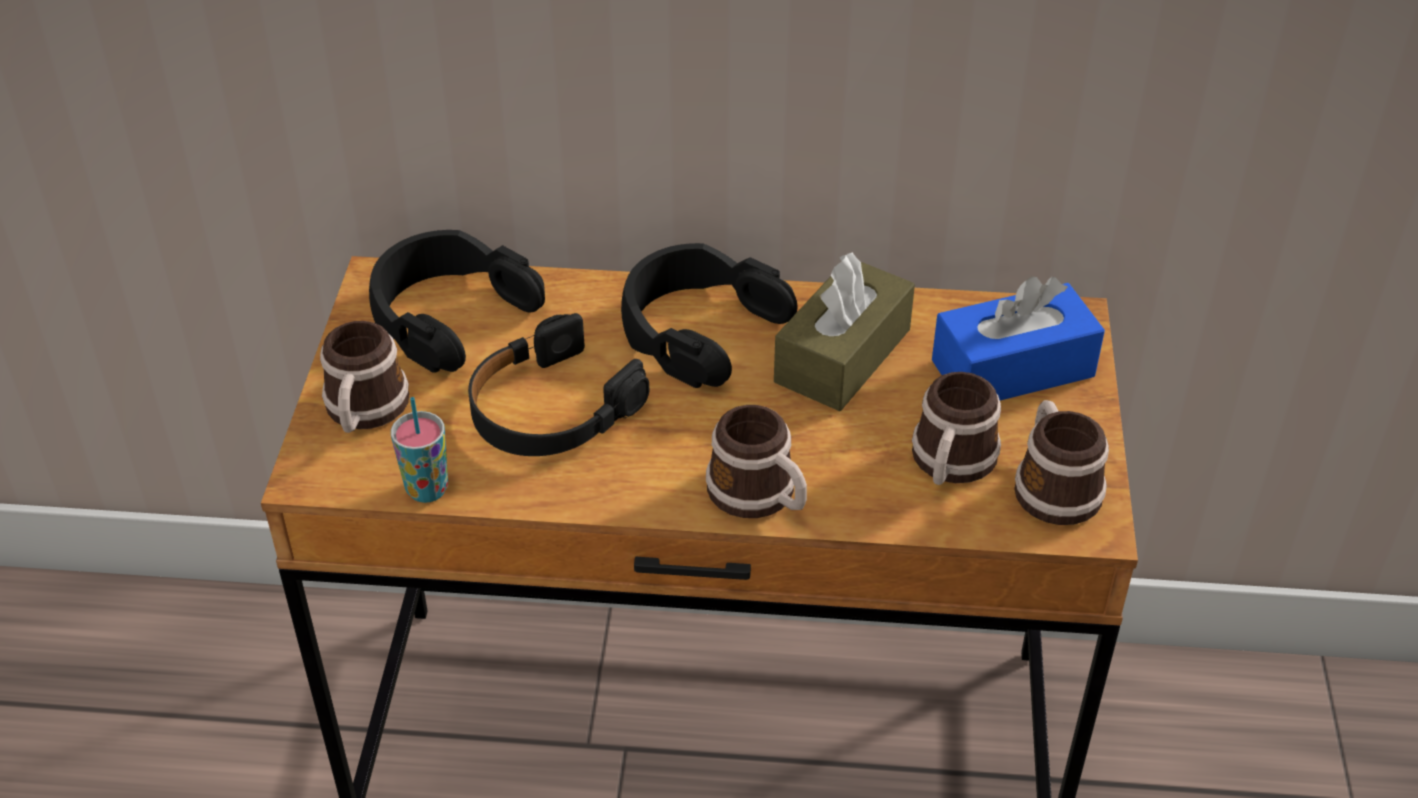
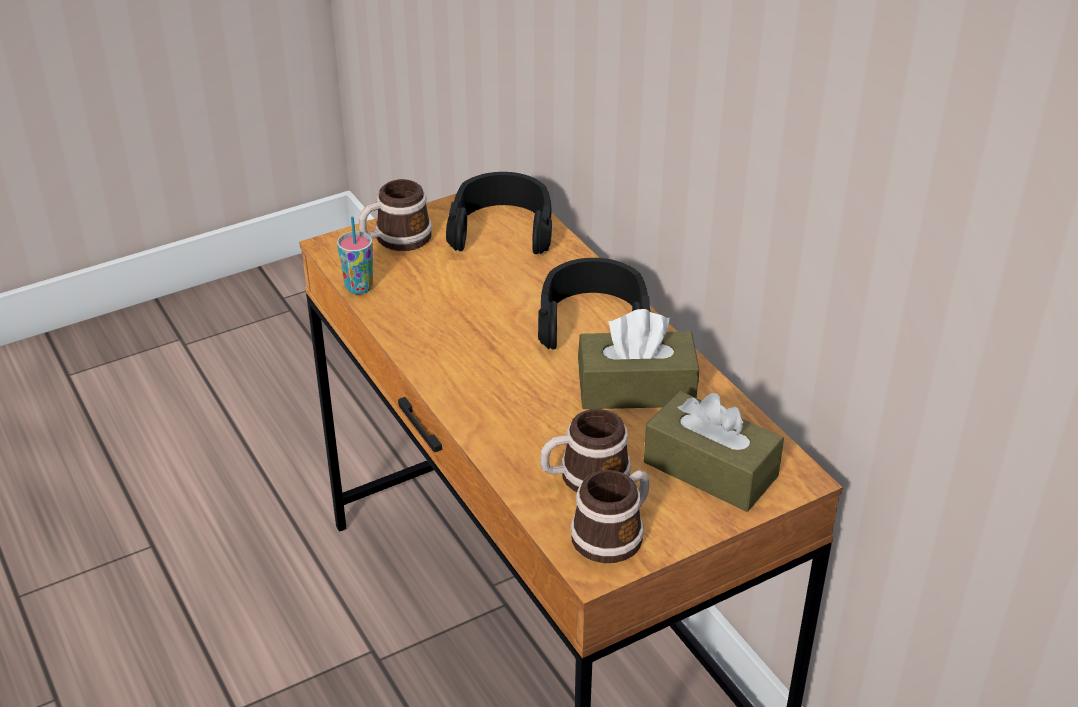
camera: 55 degrees right, 5 degrees down
(551, 409) = (465, 299): black headphones -> none
(760, 496) = (474, 409): mug -> none
(1012, 368) = (710, 469): blue tissue box -> brown tissue box

